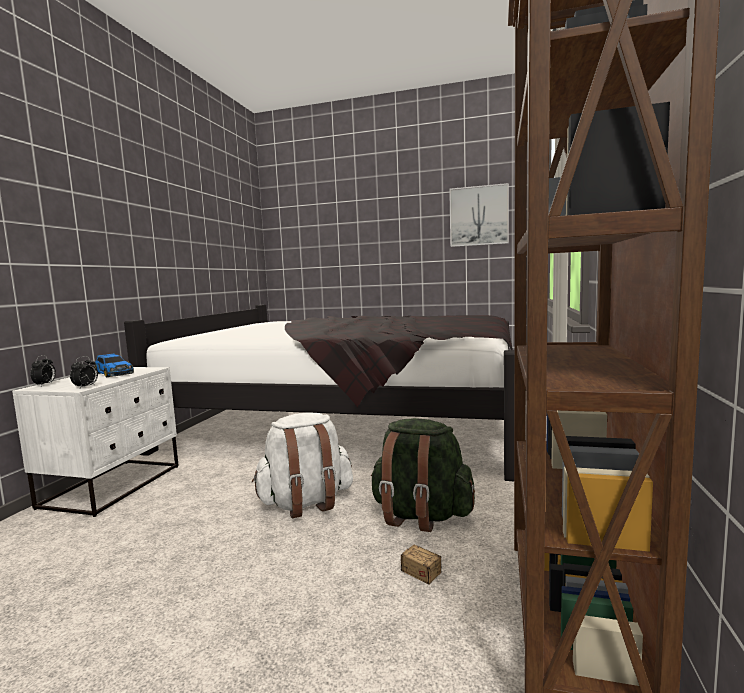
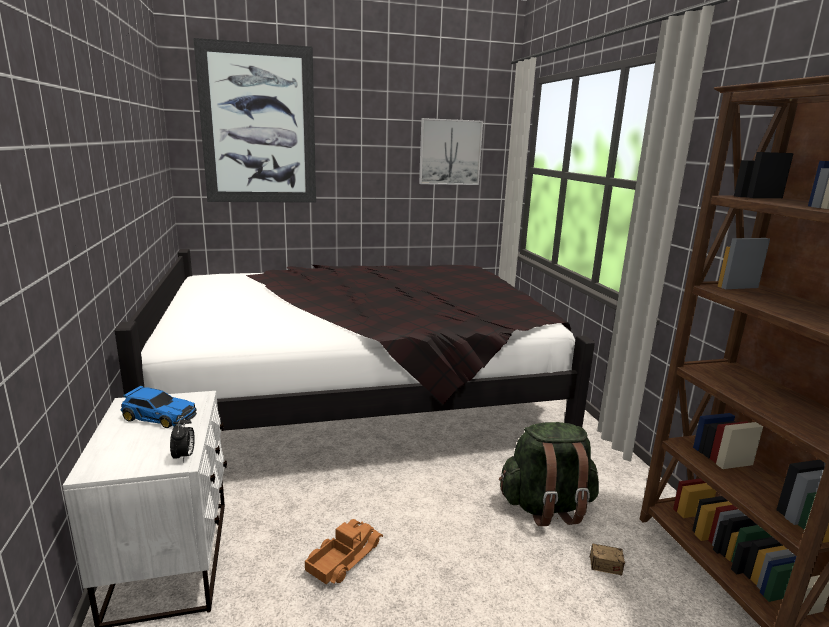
camera: 30 degrees left, 10 degrees up
(45, 385) = (96, 461): alarm clock -> none
(209, 509) = (343, 557): none -> toy truck
(306, 503) = (434, 520): white backpack -> none
(321, 212) = (259, 125): none -> picture

